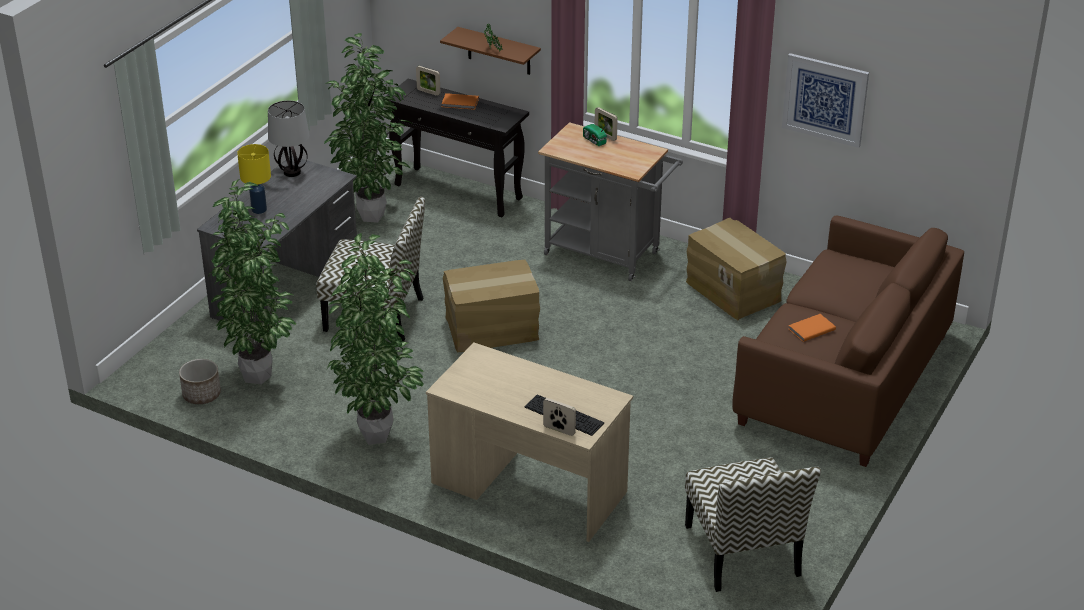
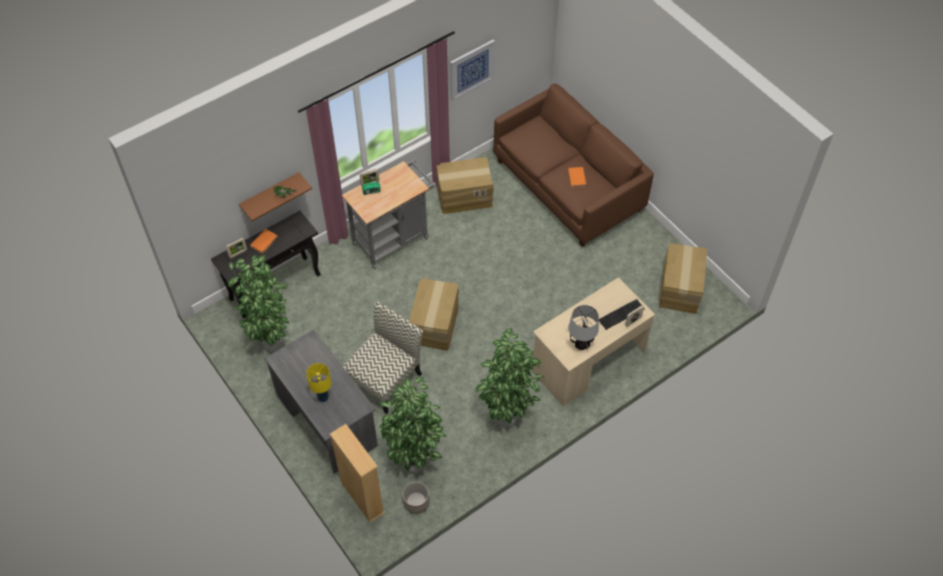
camera: 65 degrees left, 20 degrees up
(187, 349) = (362, 497): none -> beige bookcase
(291, 172) = (287, 364): table lamp -> table lamp (580, 344)
(743, 552) = (680, 289): chair -> cardboard box

